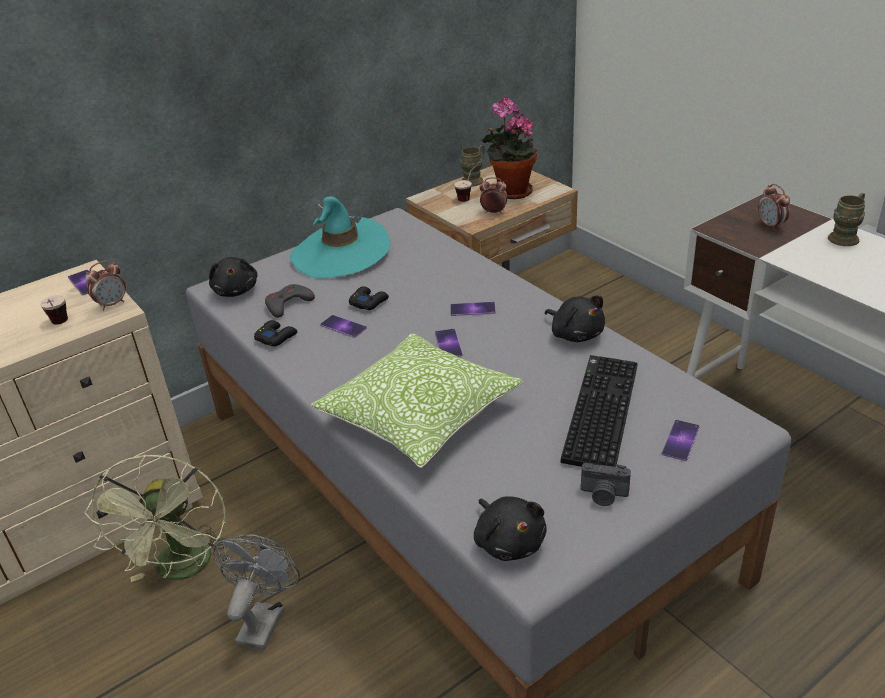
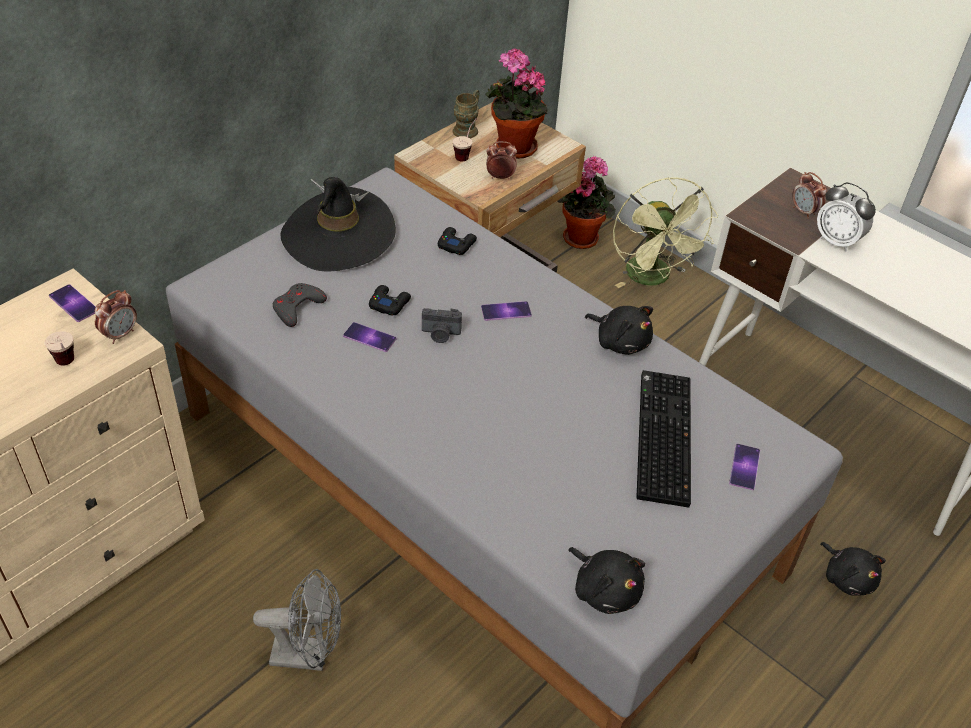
camera: 15 degrees left, 10 degrees up
(183, 570) = (204, 606): green fan -> green fan (653, 278)
(236, 290) = (230, 289): black plush toy -> black plush toy (847, 578)
(264, 619) = (309, 655): grey fan -> grey fan turned 90 degrees clockwise
(276, 337) = (297, 353): black game controller -> black game controller (456, 244)
(340, 254) = (338, 235): turquoise hat -> black hat
(419, 415) = (482, 449): pillow -> none
(448, 344) = (490, 357): phone -> none
(592, 289) = (582, 237): none -> potted plant
(603, 495) = (684, 533): camera -> camera (440, 334)
(801, 247) = (837, 241): none -> alarm clock
(846, 236) = (877, 227): brown mug -> none

